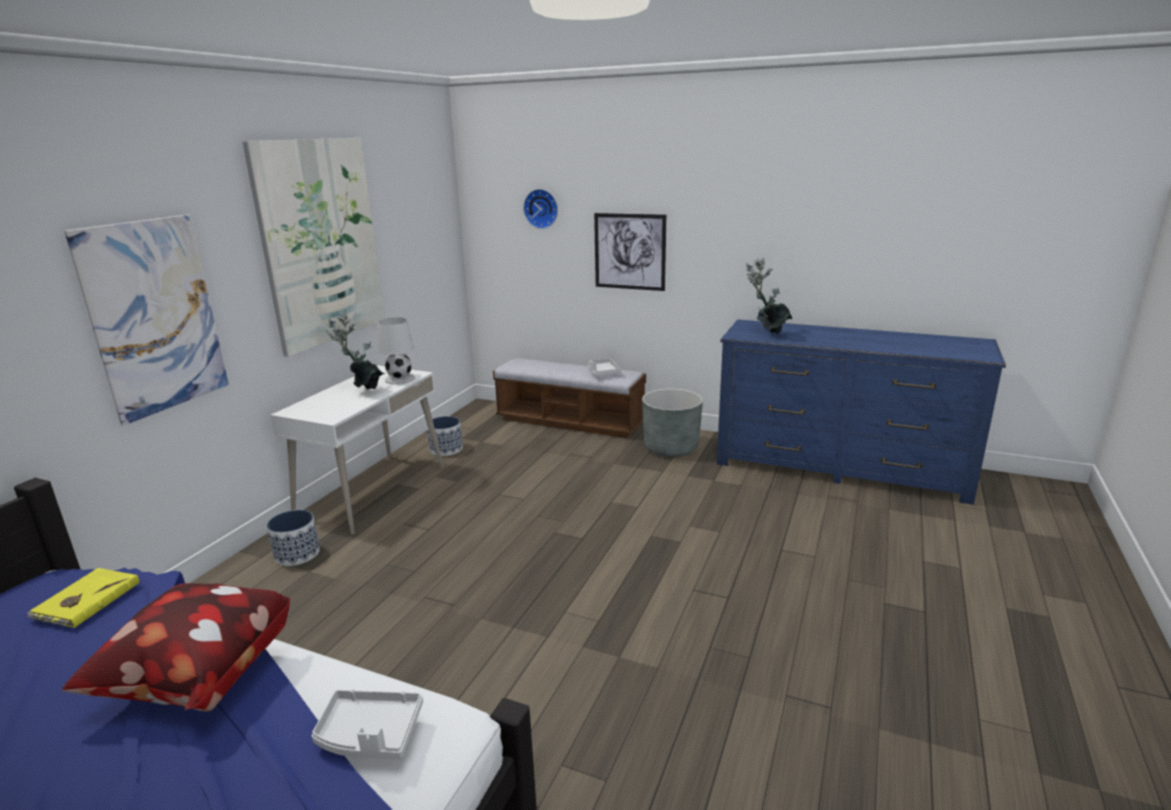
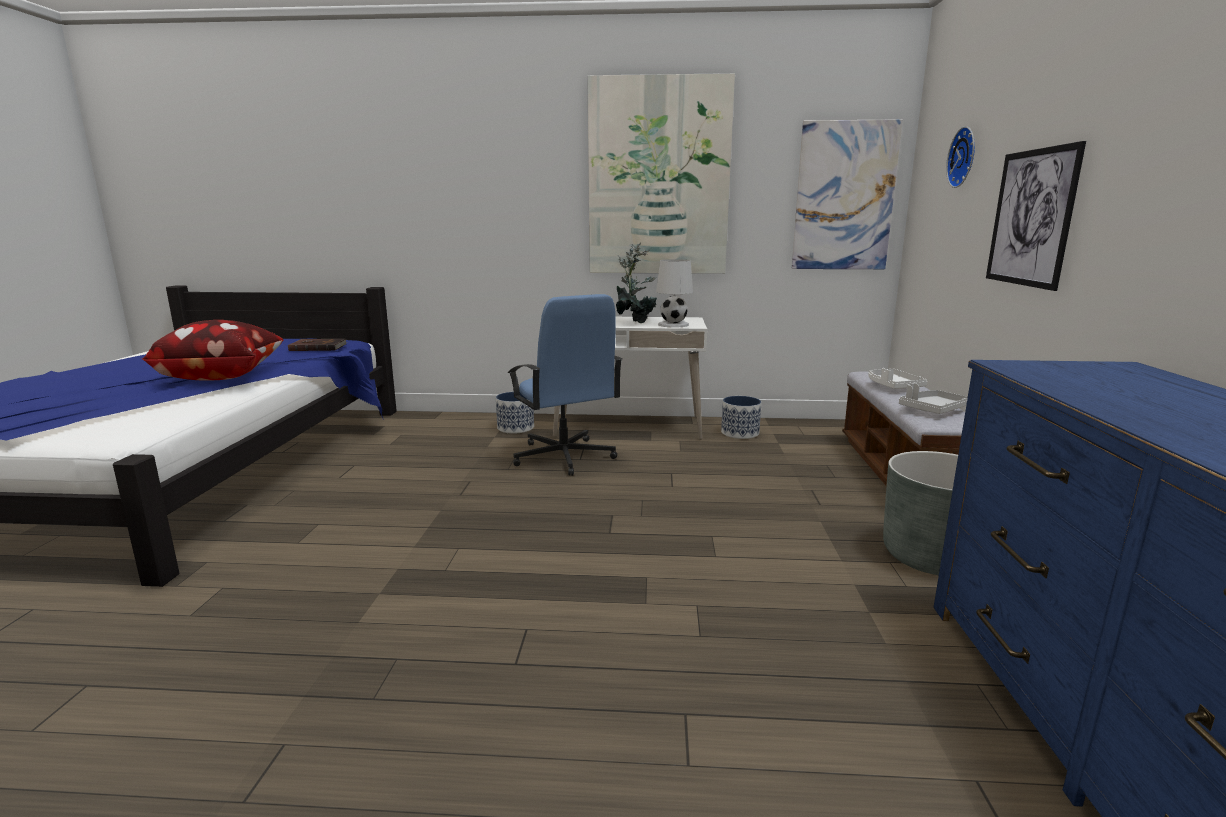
camera: 70 degrees right, 5 degrees down
(86, 600) = (318, 347): yellow book -> brown book
(155, 317) = (482, 208): picture -> picture (844, 196)
(369, 734) = (121, 416): white tray -> white tray (893, 386)
(415, 536) = (564, 457): none -> blue office chair
(767, 333) = (1085, 379): potted plant -> none

